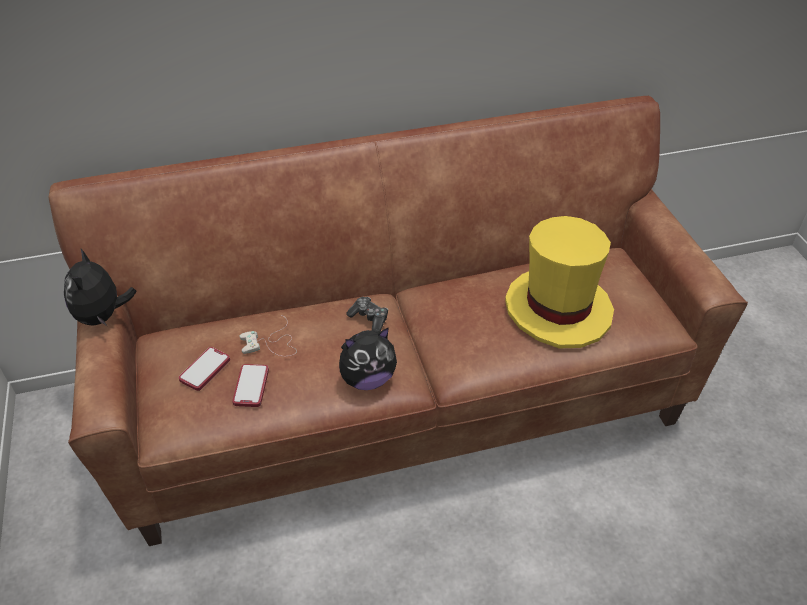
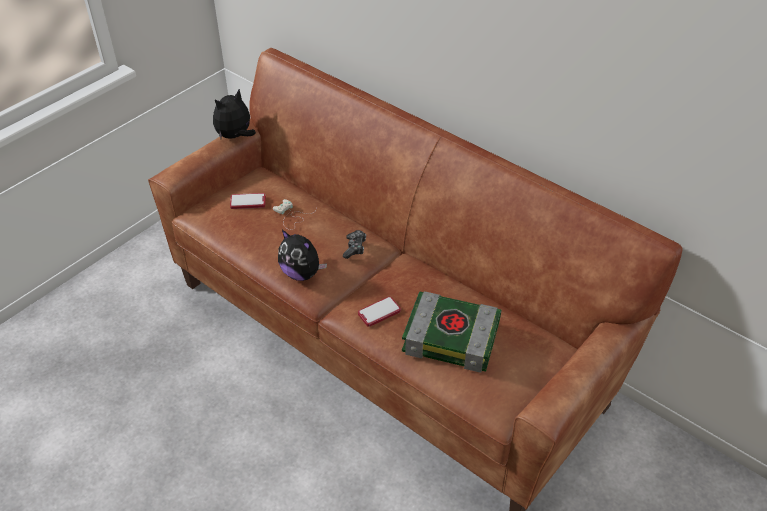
camera: 55 degrees right, 0 degrees up
(251, 386) = (251, 227): phone -> phone (379, 312)
(558, 309) = (453, 337): yellow hat -> book

